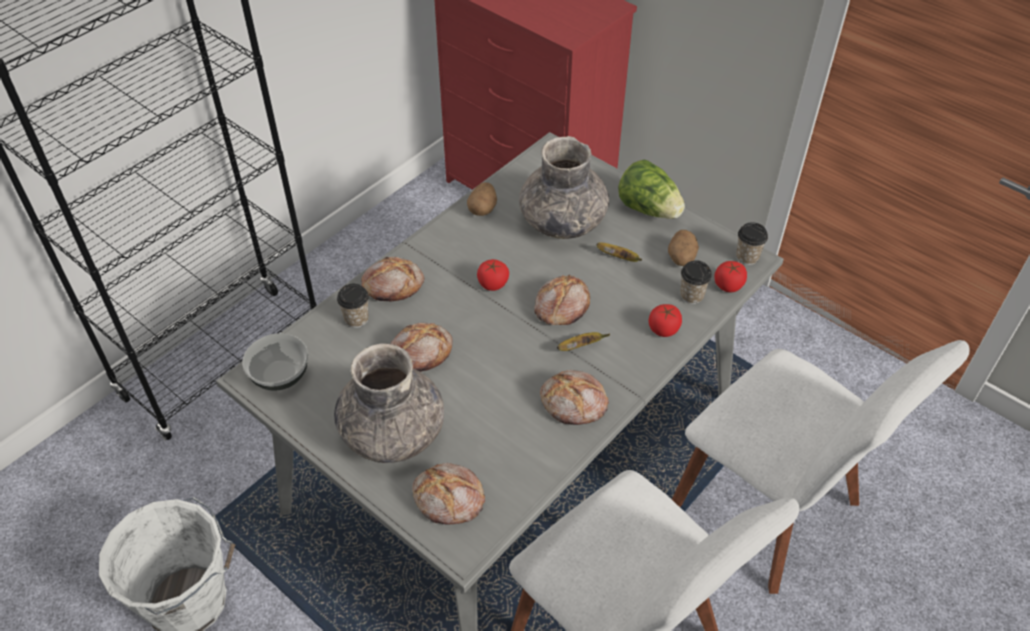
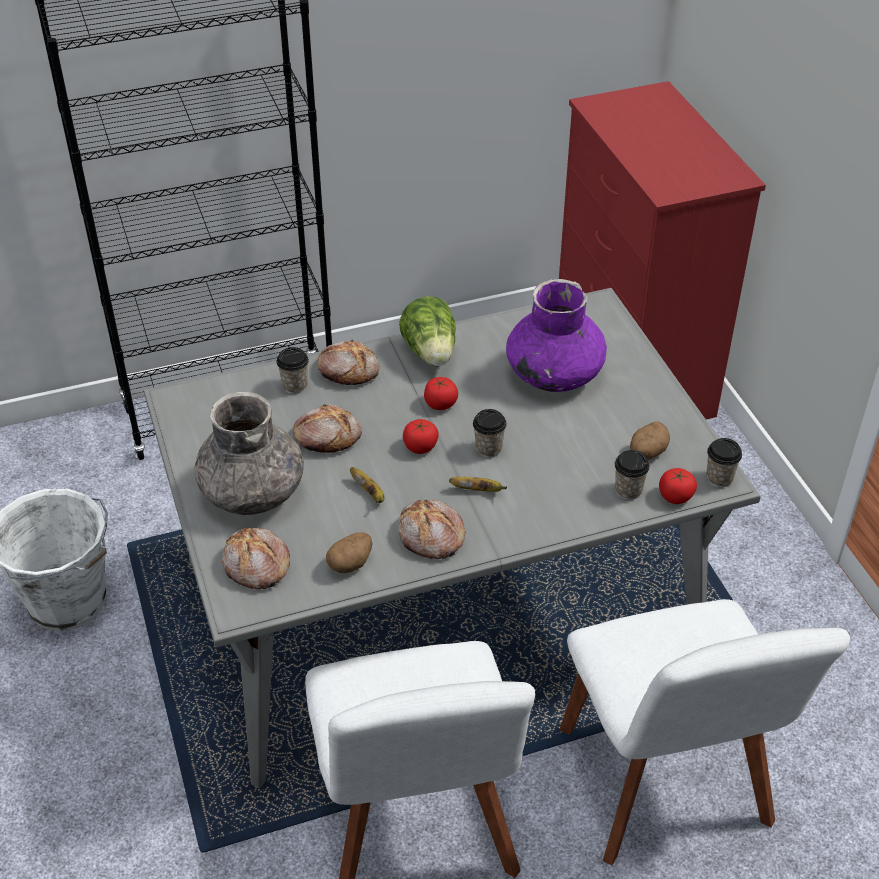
camera: 30 degrees right, 5 degrees down
(279, 374) = (196, 405): bowl -> none
(482, 208) = (485, 334): potato -> potato (350, 563)
(561, 307) = (488, 449): bread -> cup
(562, 221) = (554, 373): grey vase -> purple vase
(619, 258) = (583, 428): banana -> banana (369, 493)
(649, 209) = (652, 395): lettuce -> lettuce (431, 353)
(663, 329) = (573, 509): tomato -> tomato (420, 447)

